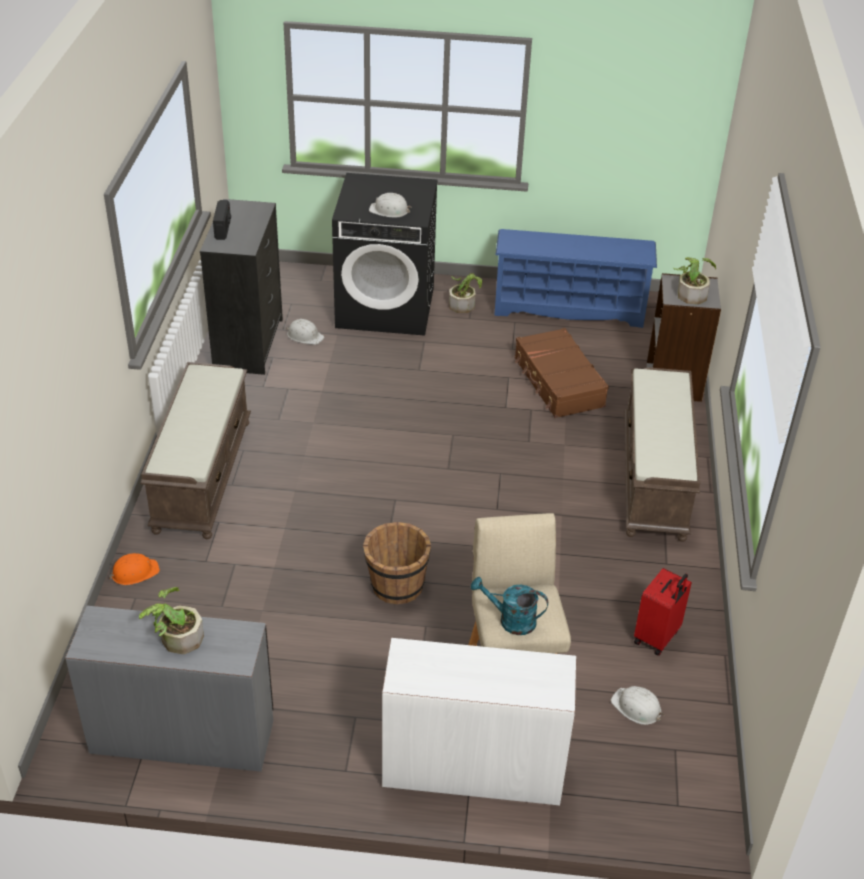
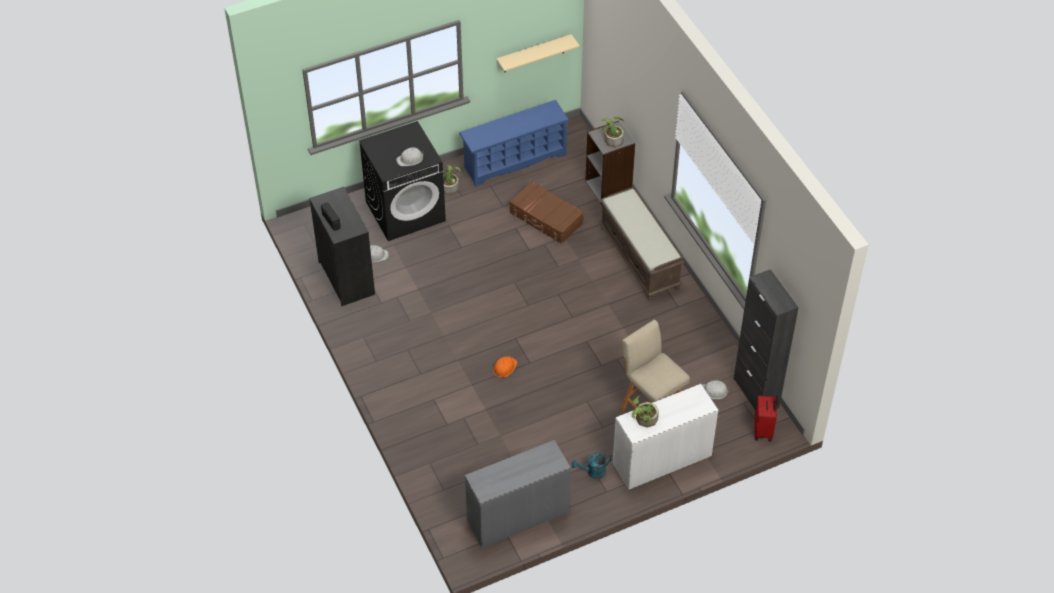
camera: 30 degrees left, 10 degrees up
(134, 572) = (416, 449): orange hard hat -> orange hard hat (504, 368)
(176, 637) = (521, 468): potted plant -> potted plant (643, 419)
(201, 474) = (398, 376): brown bench -> none
(396, 586) = (556, 387): brown bucket -> none
(510, 620) = (658, 381): turquoise watering can -> turquoise watering can (593, 472)
(640, 153) = (534, 54): none -> beige shelf
(657, 637) = (700, 350): red suitcase -> red suitcase (763, 431)
(707, 745) = (756, 393): none -> black cabinet

